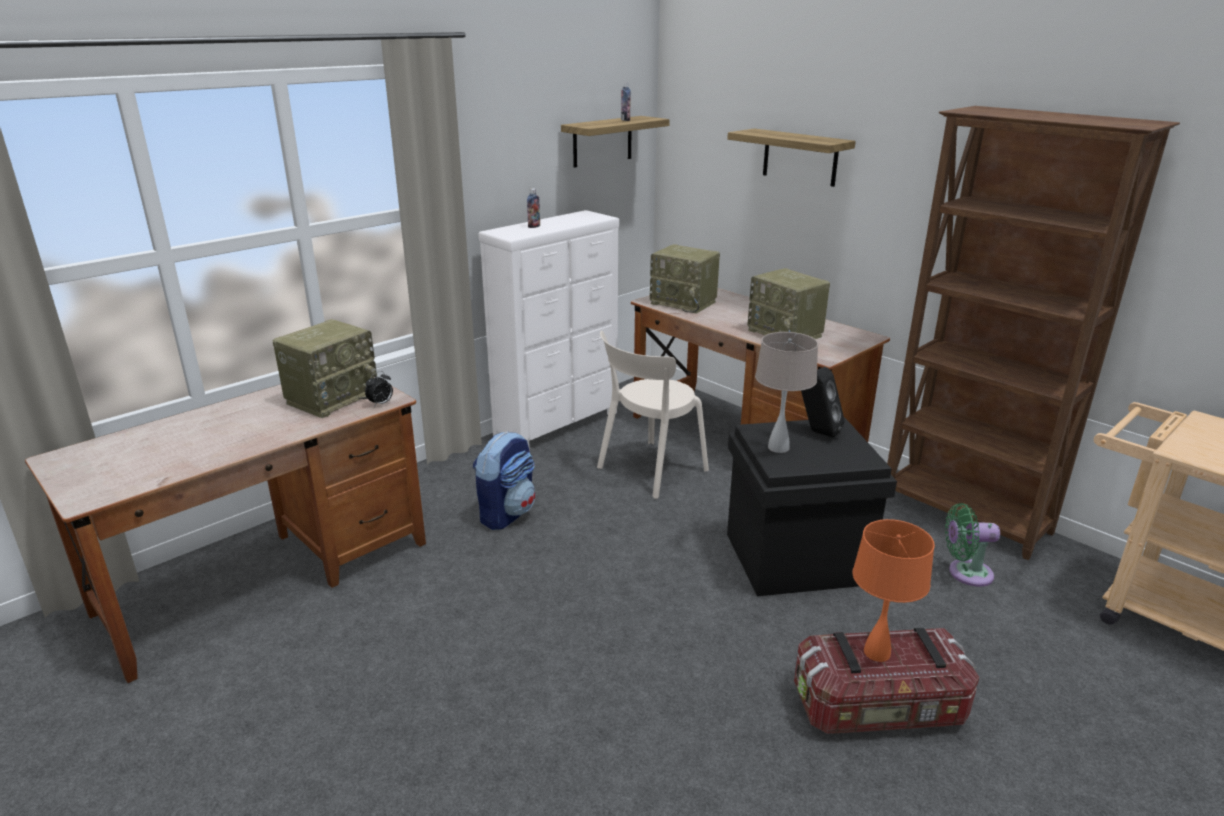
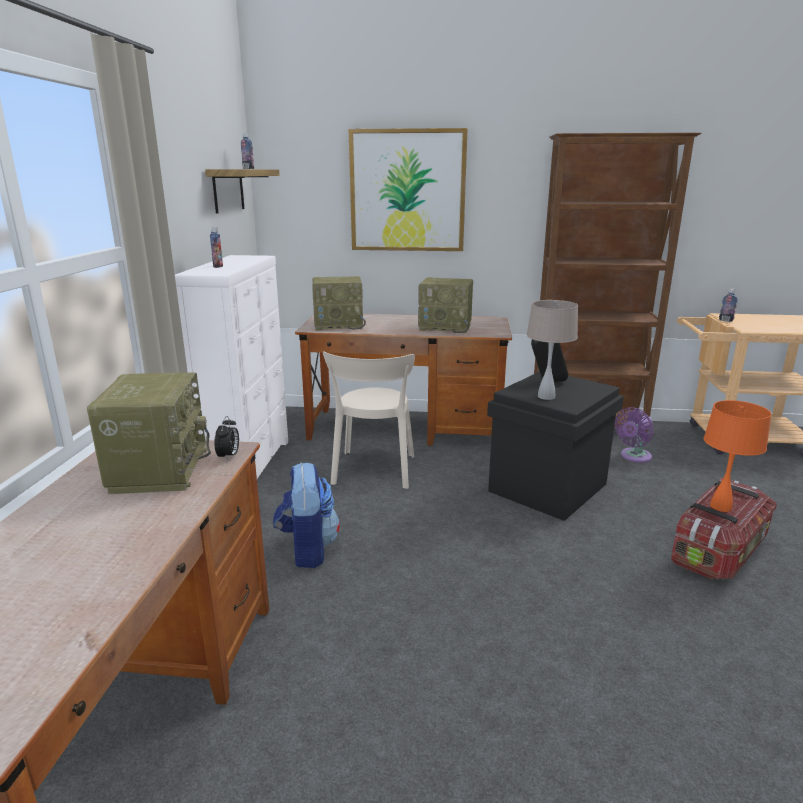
camera: 40 degrees left, 5 degrees down
(800, 157) = (407, 191): shelf -> picture
(965, 573) = (634, 457): green fan -> purple fan
(1177, 428) = (726, 320): none -> bottle

